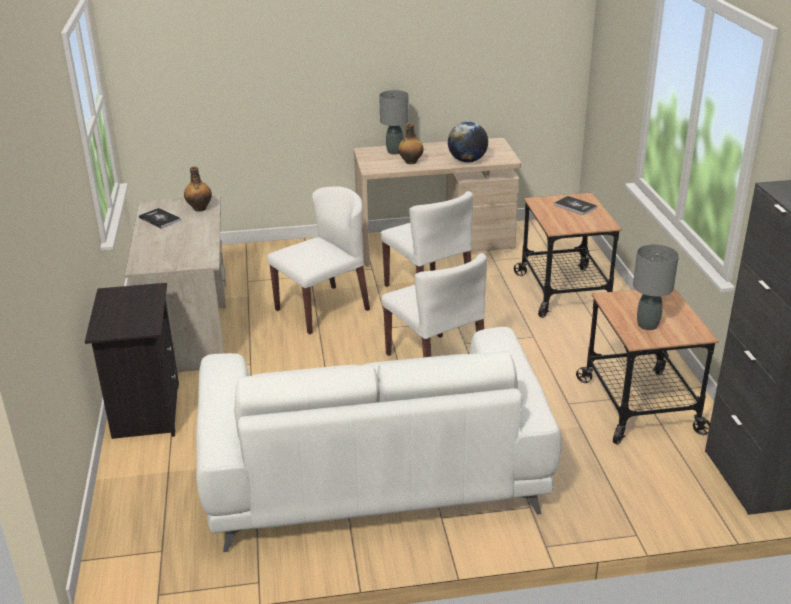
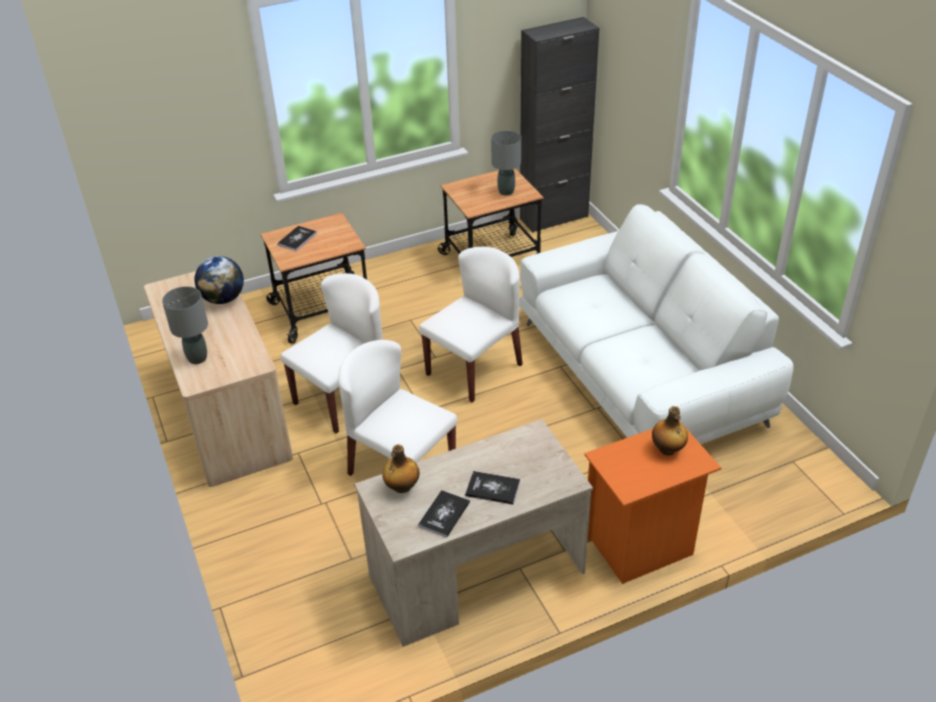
camera: 105 degrees left, 10 degrees up
(145, 411) = (640, 547): black nightstand -> orange nightstand
(165, 238) = (492, 488): none -> book
(410, 162) = (231, 339): bottle -> bottle (667, 450)

